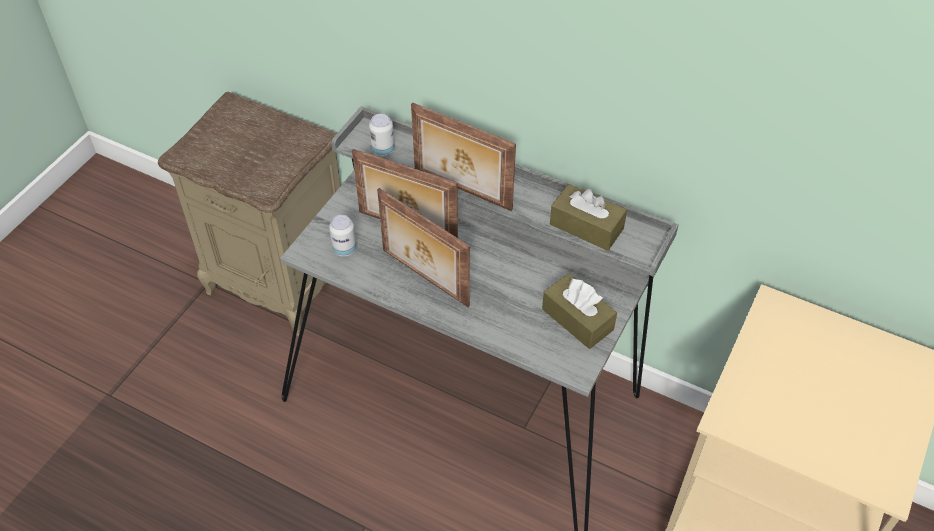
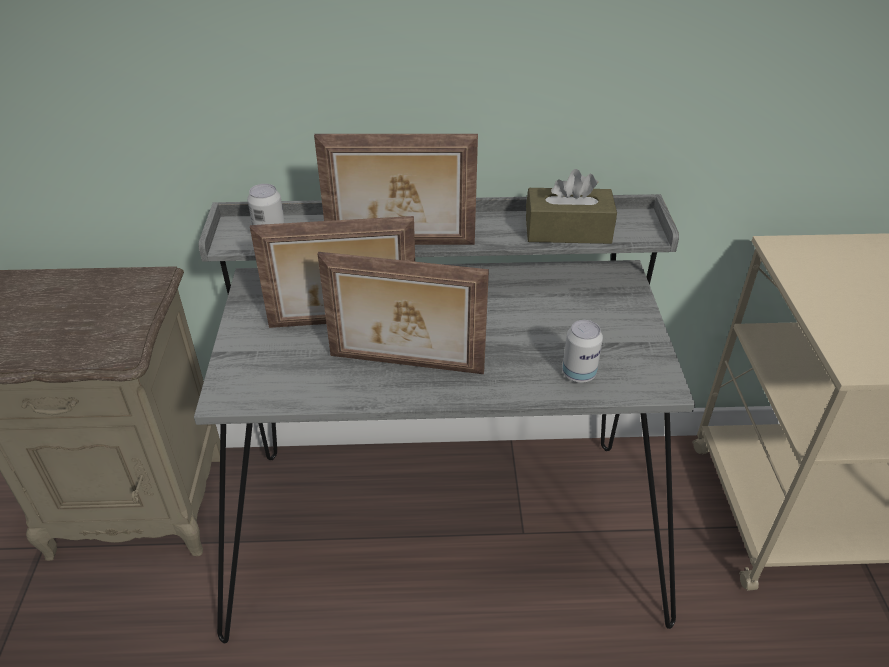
camera: 30 degrees left, 10 degrees down
(344, 249) = (279, 373): can -> can (578, 374)
(577, 319) = (613, 337): brown tissue box -> none

